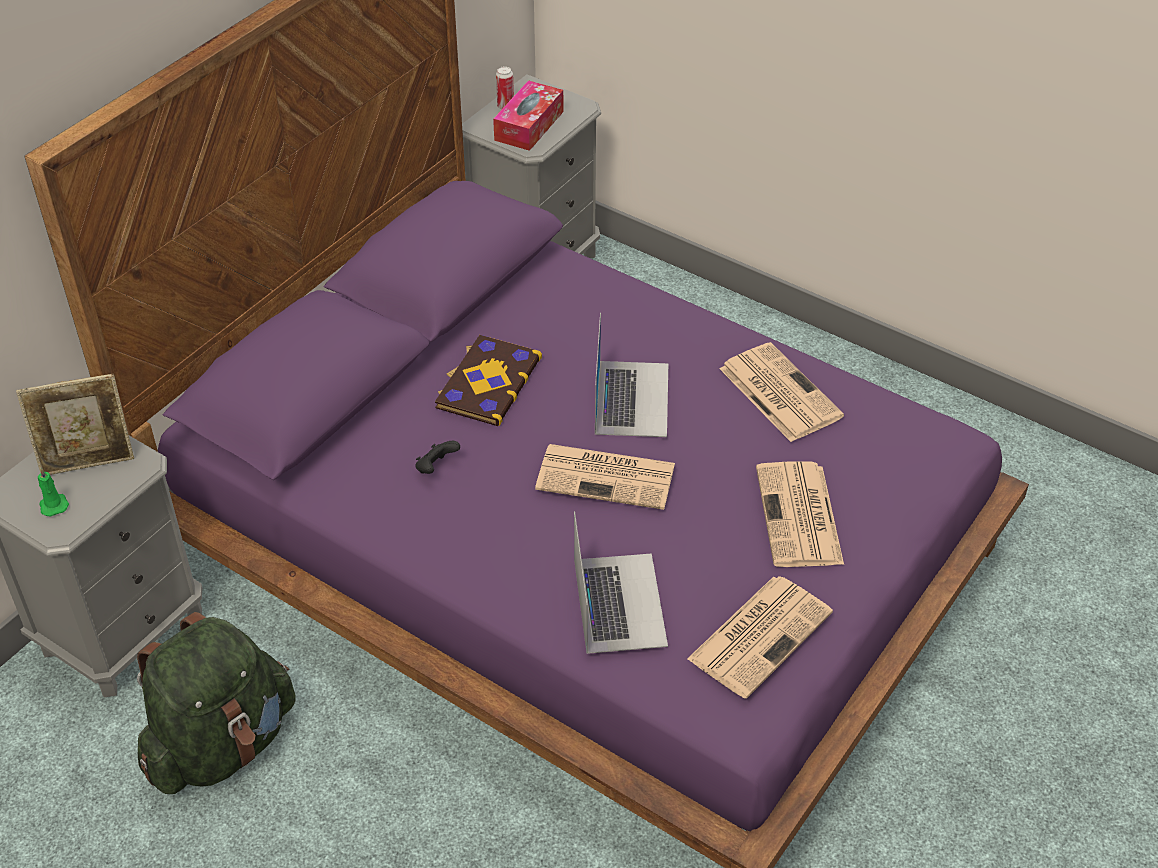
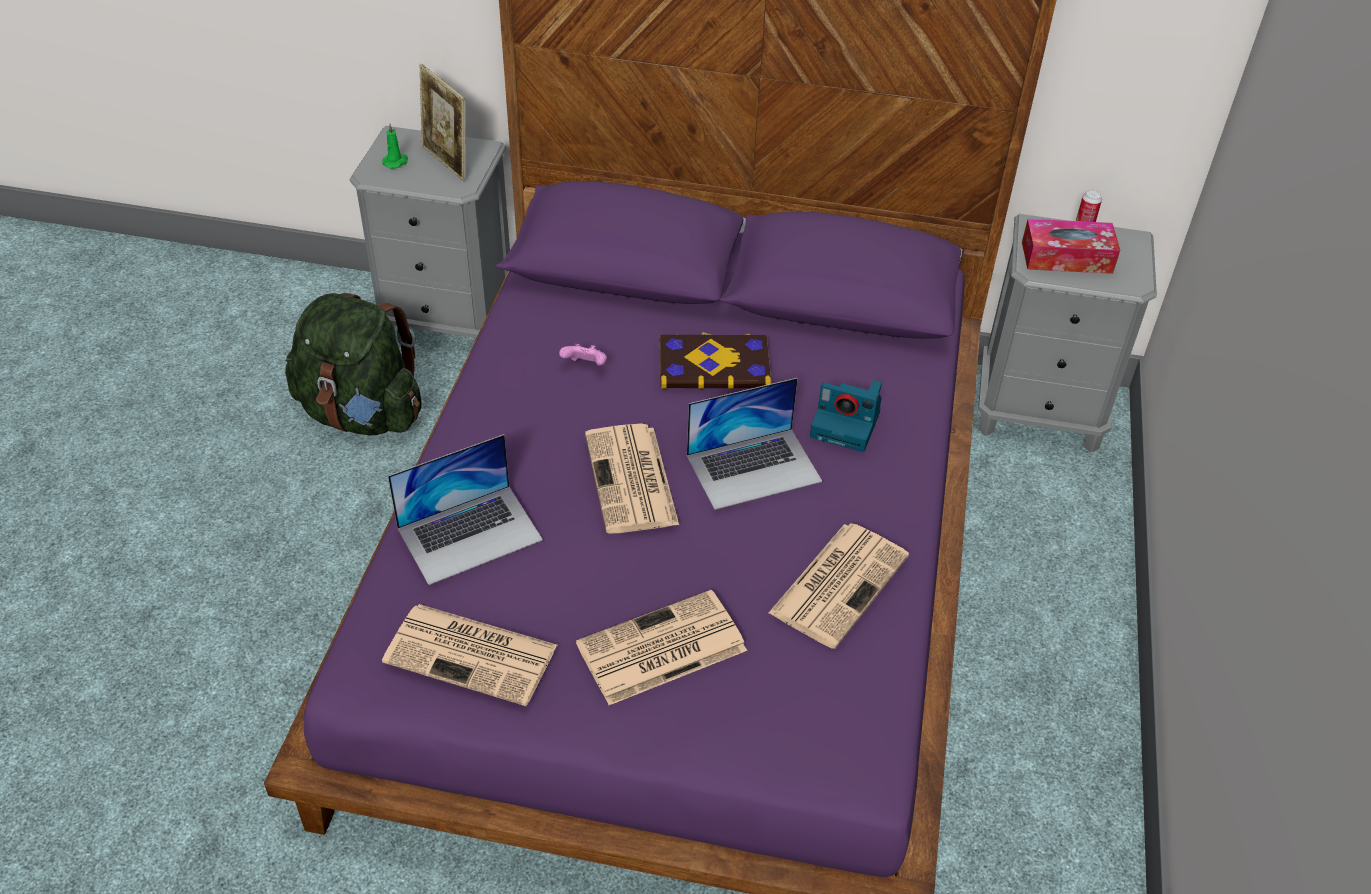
camera: 65 degrees right, 0 degrees up
(436, 468) = (585, 366): black game controller -> pink game controller
(610, 328) = (847, 424): none -> camera

